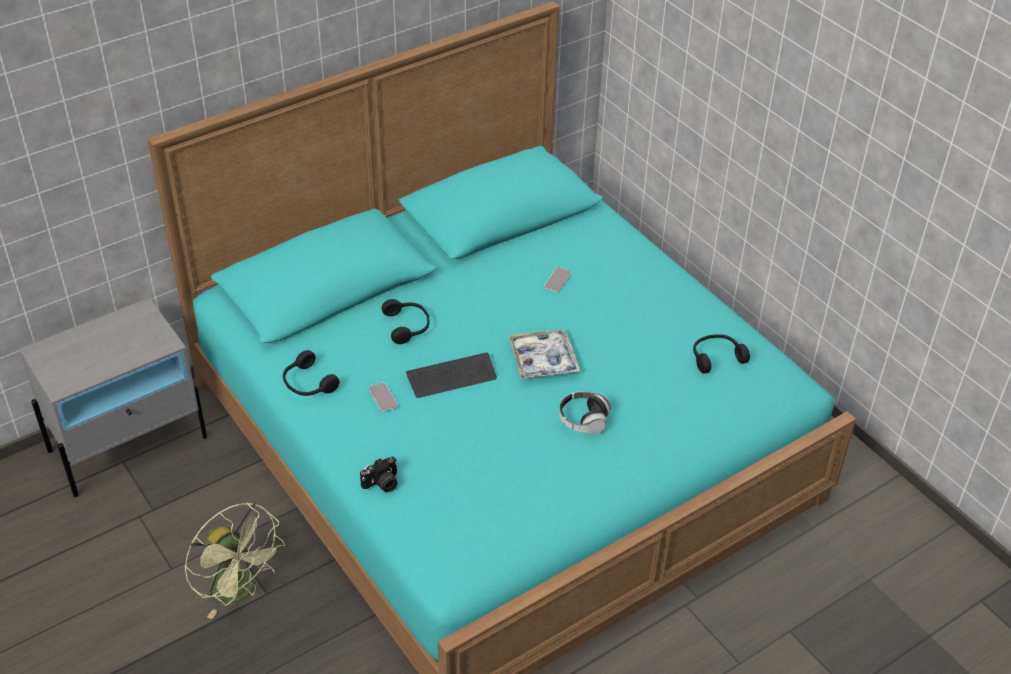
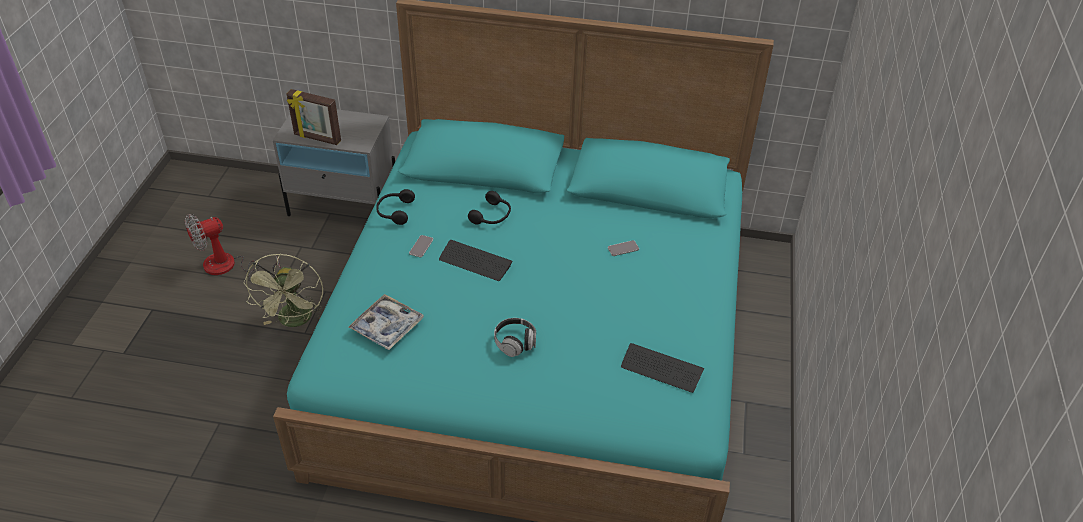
camera: 45 degrees right, 0 degrees up
(84, 595) = (229, 267): none -> fan
(104, 368) = (317, 138): none -> picture frame
(382, 484) = (353, 293): camera -> none
(543, 360) = (543, 290): tray -> tray (387, 327)
(716, 357) = (661, 369): black headphones -> keyboard

